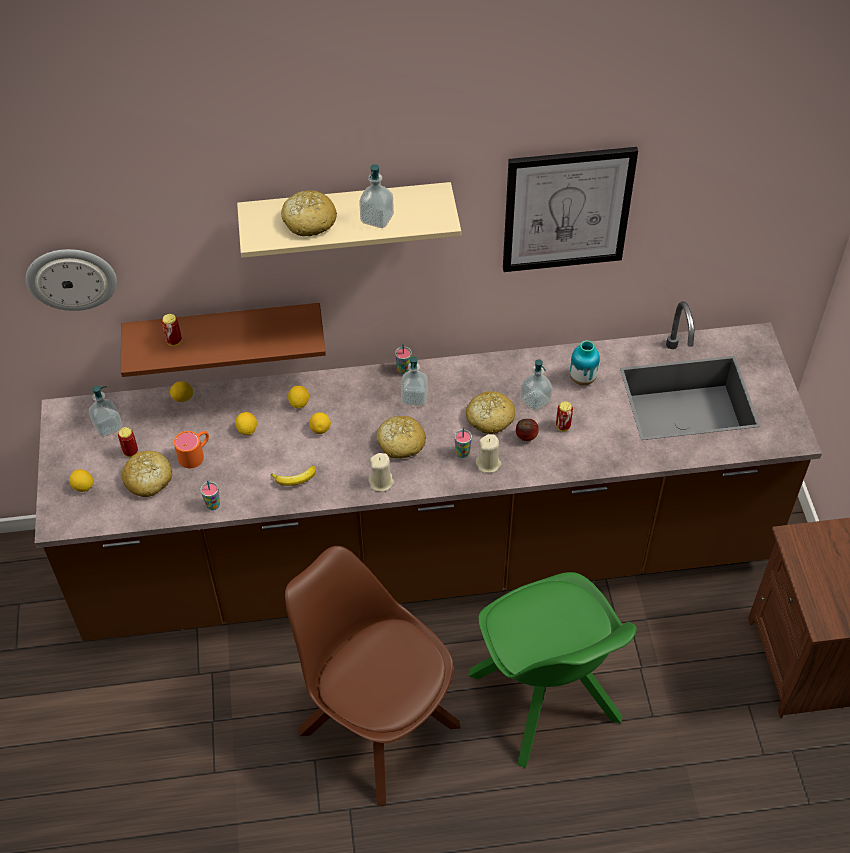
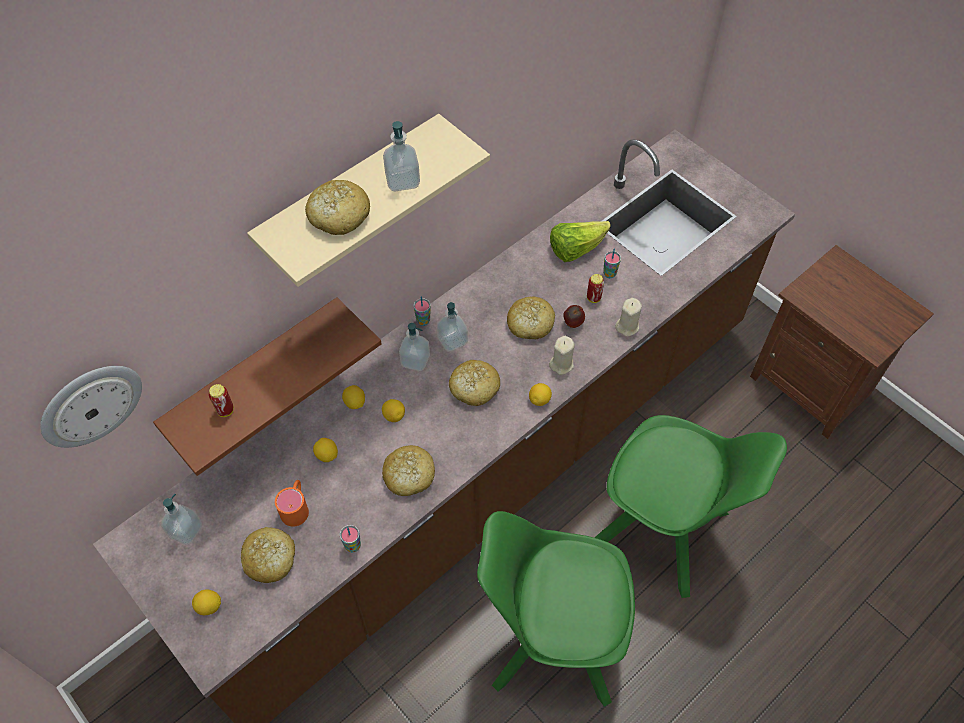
camera: 35 degrees left, 5 degrees up
(131, 452) = (230, 542): can -> none
(183, 398) = (240, 460): lemon -> lemon (539, 400)
(295, 479) = (409, 475): banana -> bread
(376, 725) = (551, 639): brown chair -> green chair
(381, 482) = (486, 433): beige candle -> beige candle (627, 326)
(462, 453) = (533, 367): cup -> cup (609, 274)
(535, 400) = (553, 288): soap dispenser -> soap dispenser (415, 360)
(567, 209) = (532, 96): picture -> none
(582, 379) = (575, 249): vase -> lettuce

